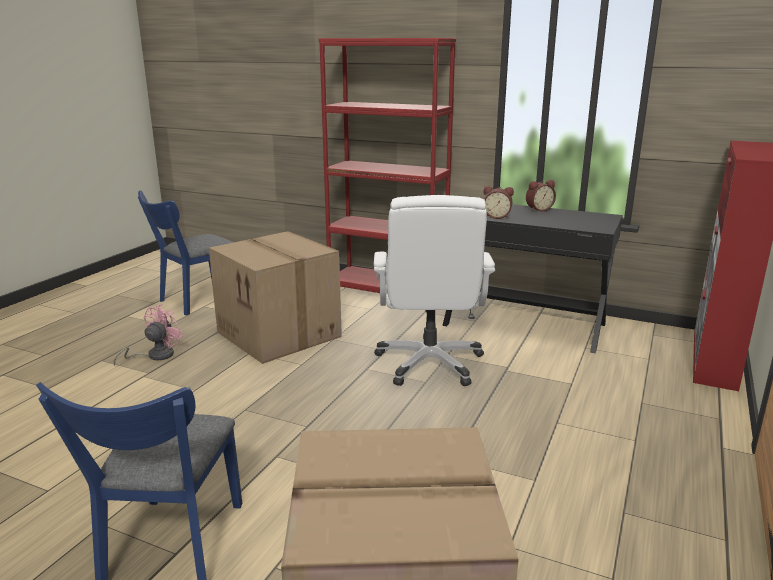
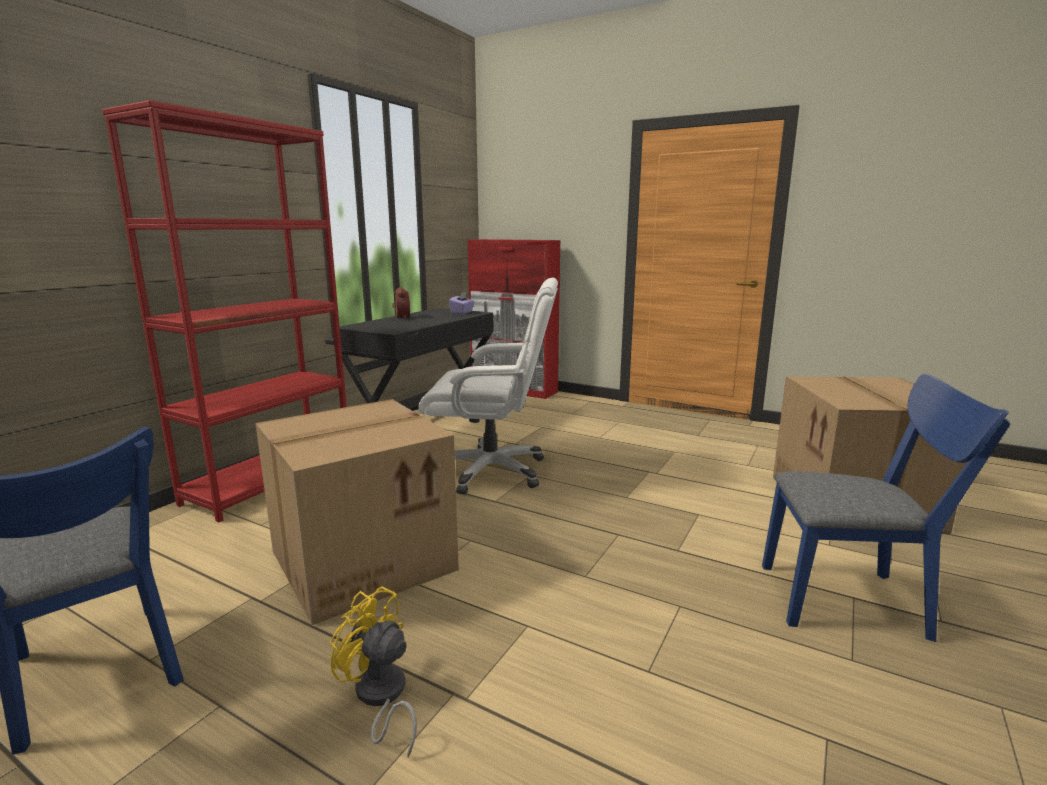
camera: 85 degrees left, 5 degrees down
(155, 356) = (380, 698): pink fan -> yellow fan
(497, 217) = (416, 325): alarm clock -> none
(594, 224) = (462, 312): none -> purple tissue box

